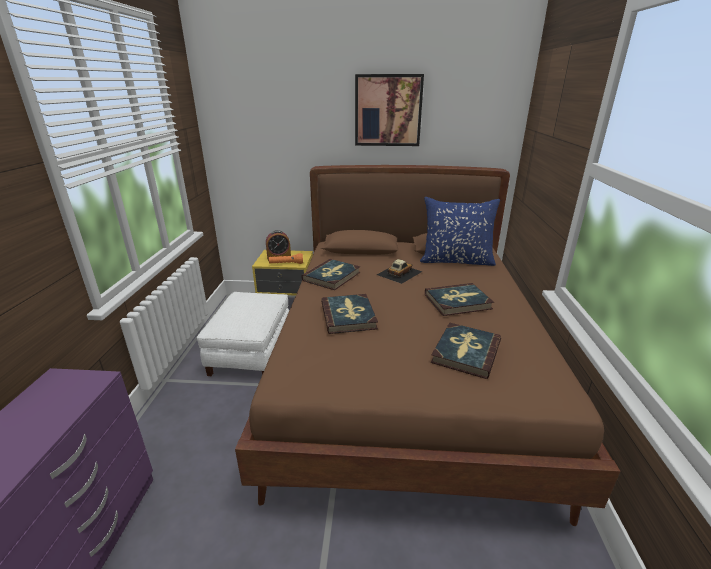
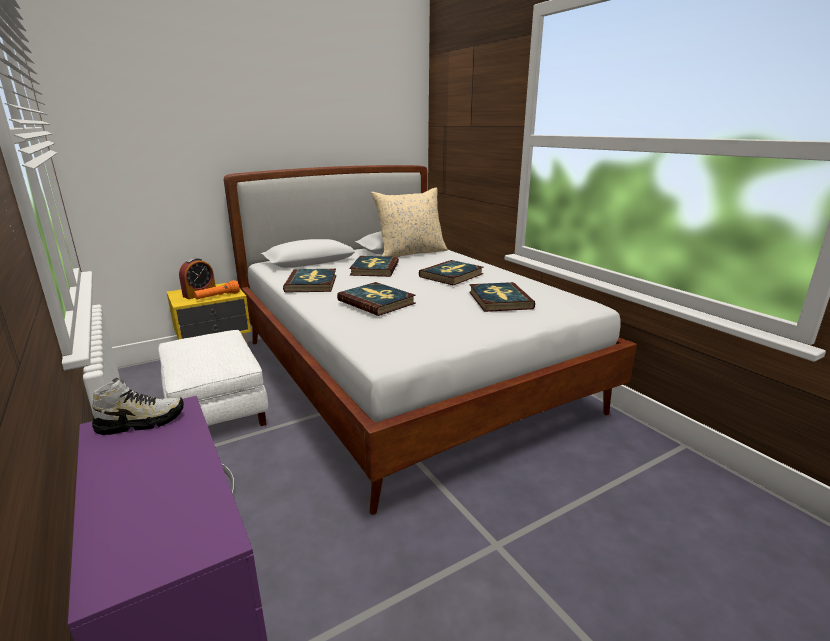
camera: 35 degrees left, 5 degrees down
(69, 382) = (141, 422): none -> shoe
(388, 110) = (303, 108): picture -> none
(399, 273) = (374, 269): toy car -> book
(405, 377) = (407, 375): brown bed -> white bed
(456, 260) = (411, 253): blue pillow -> beige pillow

